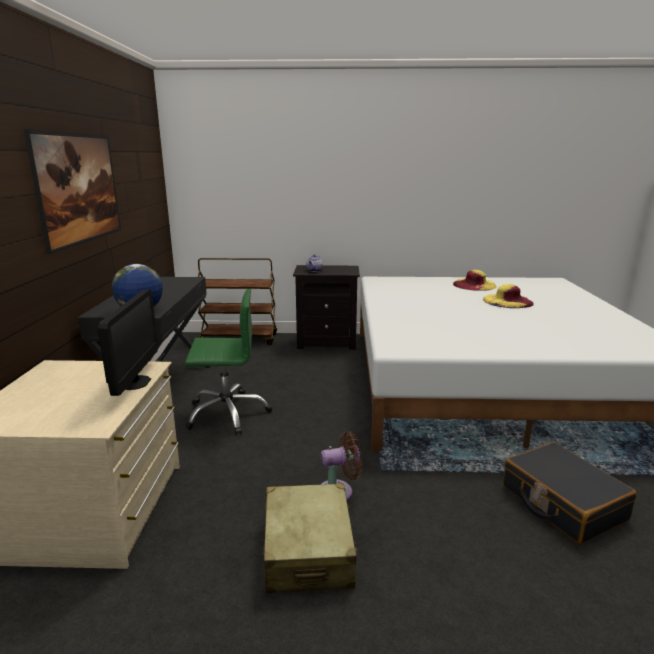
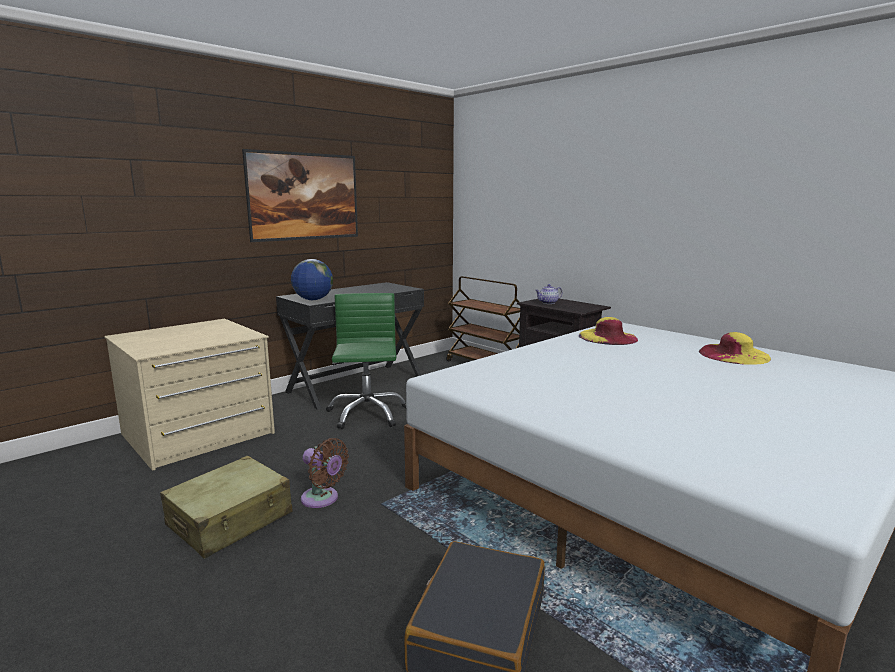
camera: 45 degrees right, 5 degrees down
(135, 382) = (220, 340): monitor -> none
(227, 413) = (367, 414): green office chair -> green office chair turned 135 degrees counterclockwise
(507, 301) = (724, 379): yellow hat -> yellow hat (608, 337)

